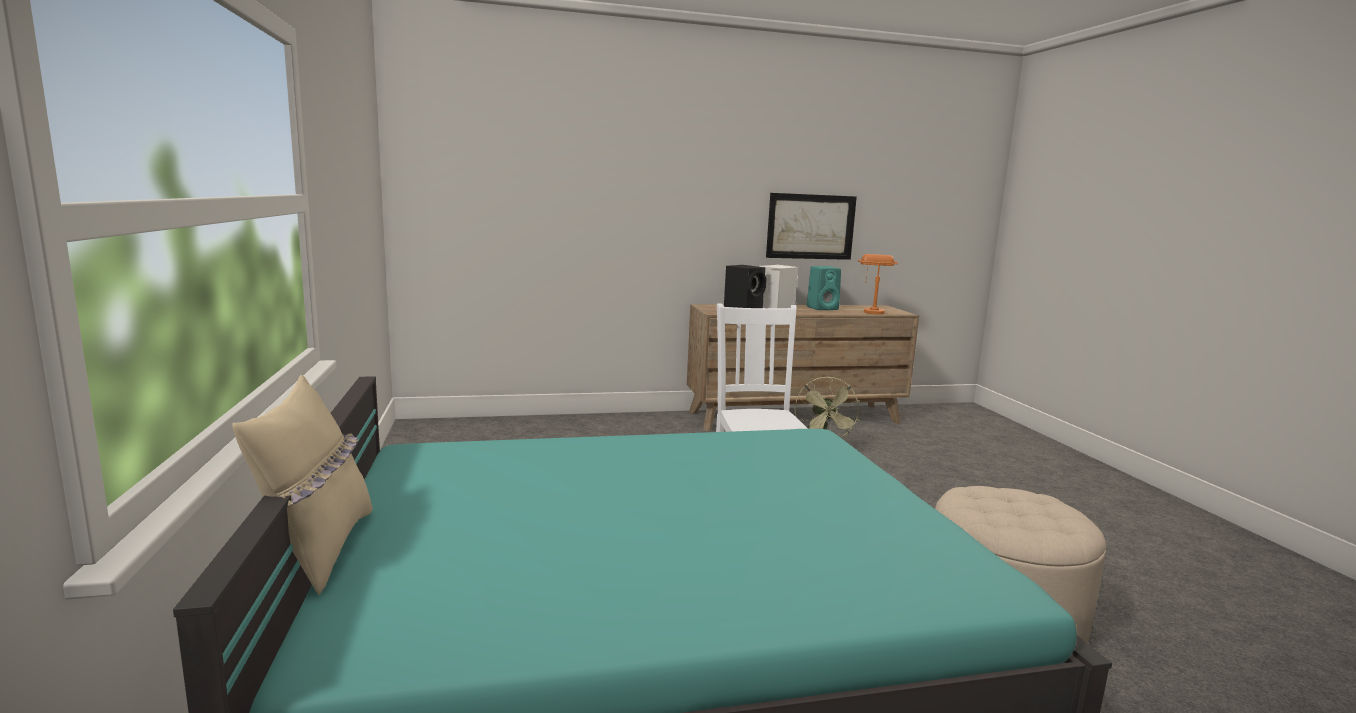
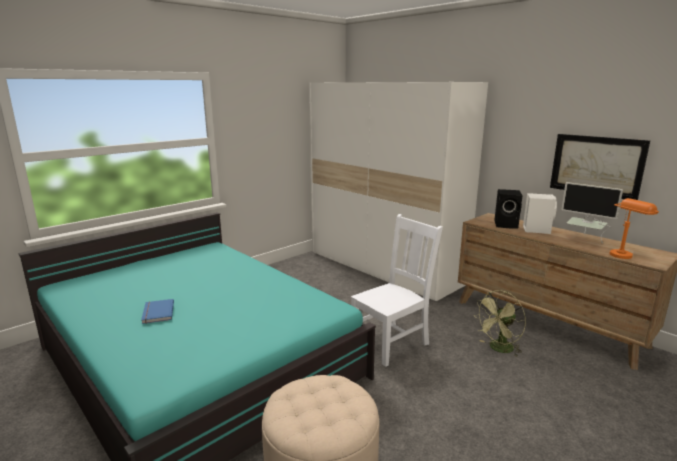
camera: 60 degrees right, 5 degrees up
(318, 549) = (122, 263): beige pillow -> none
(545, 430) = (384, 267): none -> white wardrobe
(706, 544) = (157, 313): none -> blue book
(823, 308) = (584, 239): turquoise speaker -> monitor

